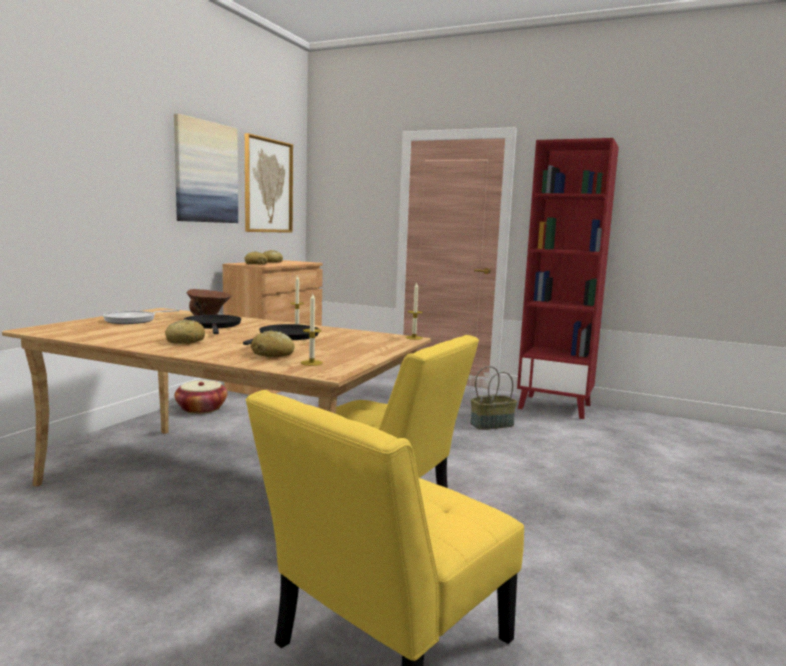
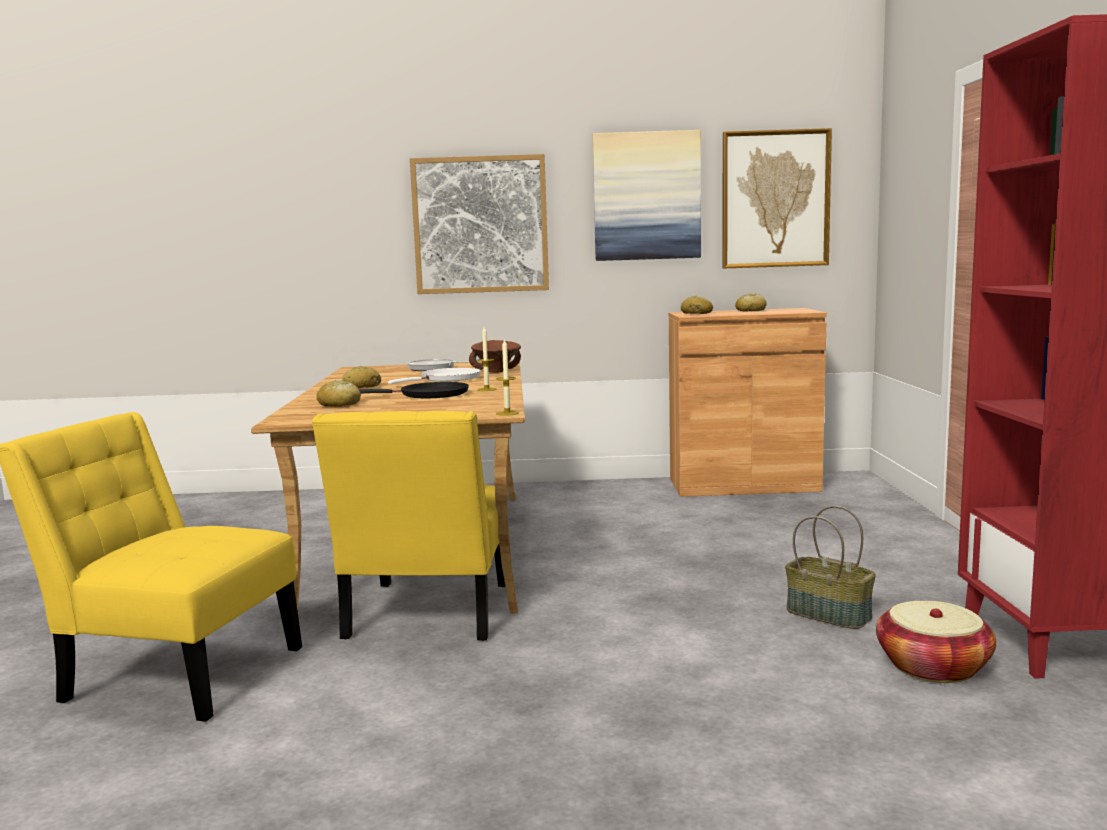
camera: 65 degrees right, 0 degrees up
(90, 179) = (480, 225): none -> picture
(201, 409) = (595, 489): basket -> basket (933, 667)
(213, 326) = (447, 379): black frying pan -> white frying pan
(311, 363) = (316, 414): candle -> none

